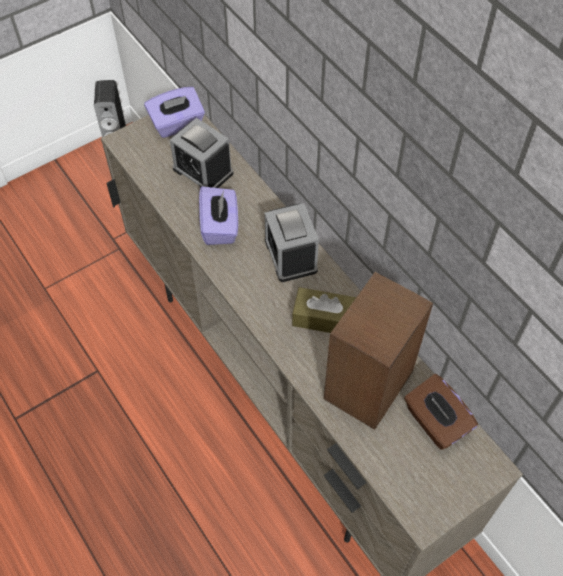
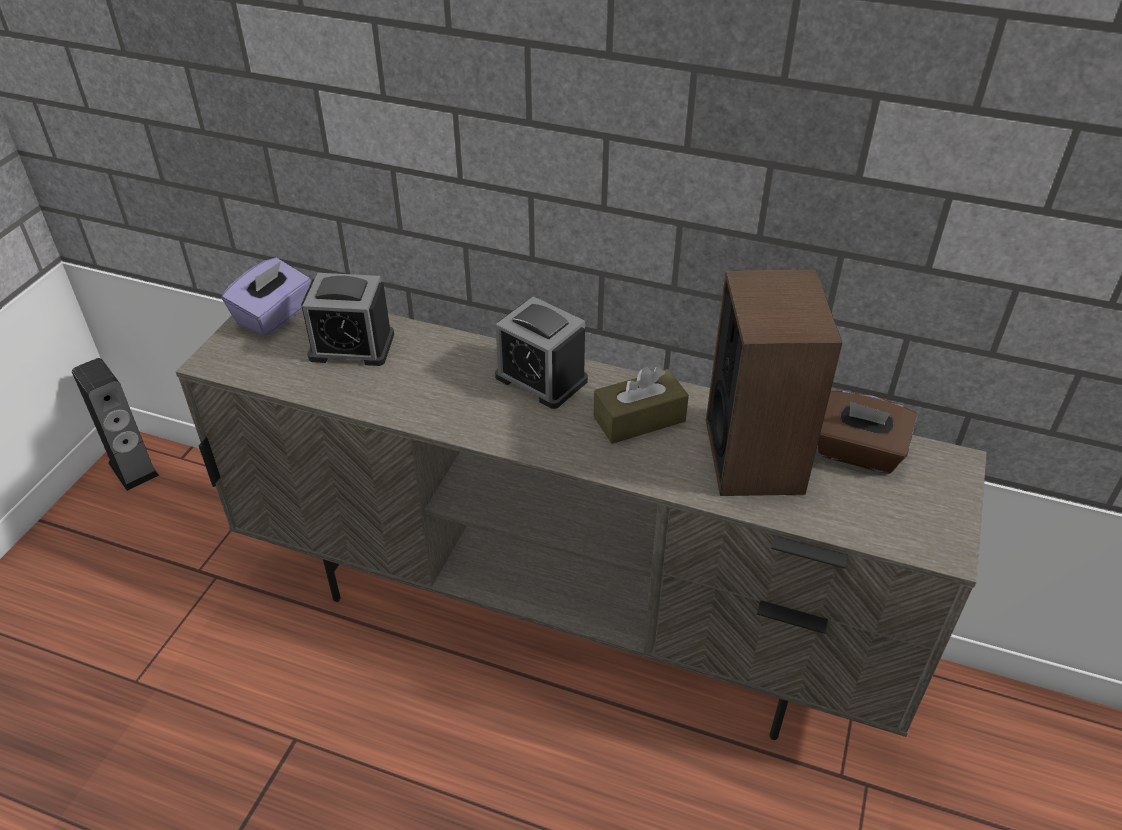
camera: 35 degrees left, 15 degrees down
(220, 226) = (427, 390): purple tissue box -> none

